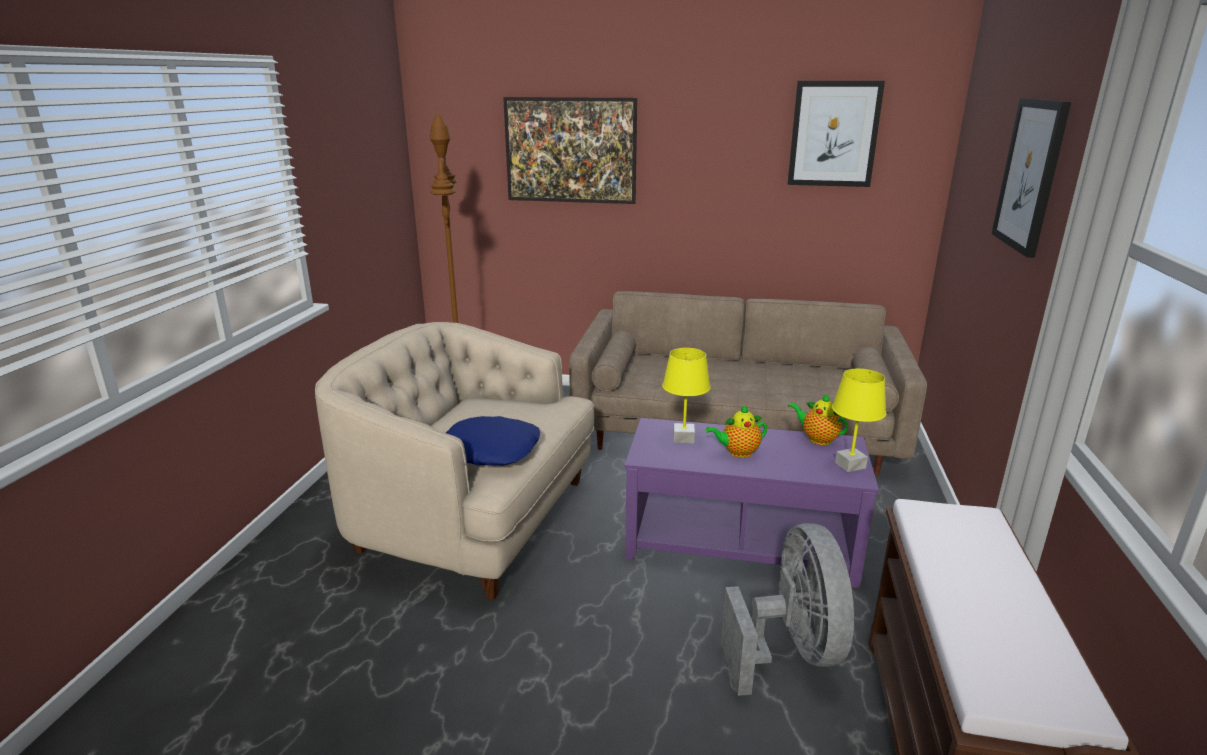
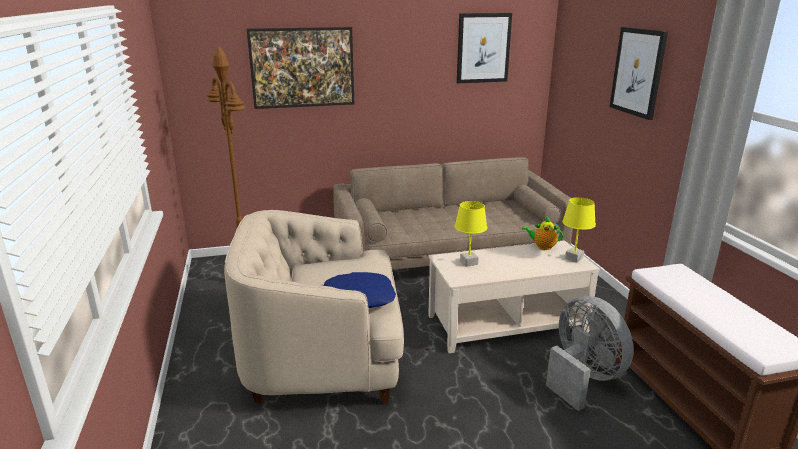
camera: 25 degrees left, 0 degrees up
(737, 452) = (508, 264): teapot -> none
(740, 542) = (506, 324): purple coffee table -> beige coffee table

